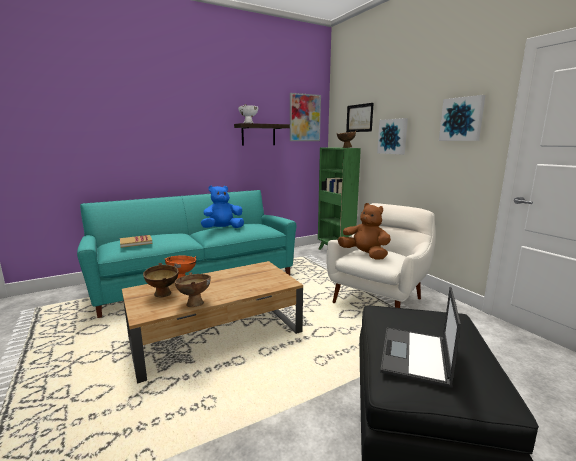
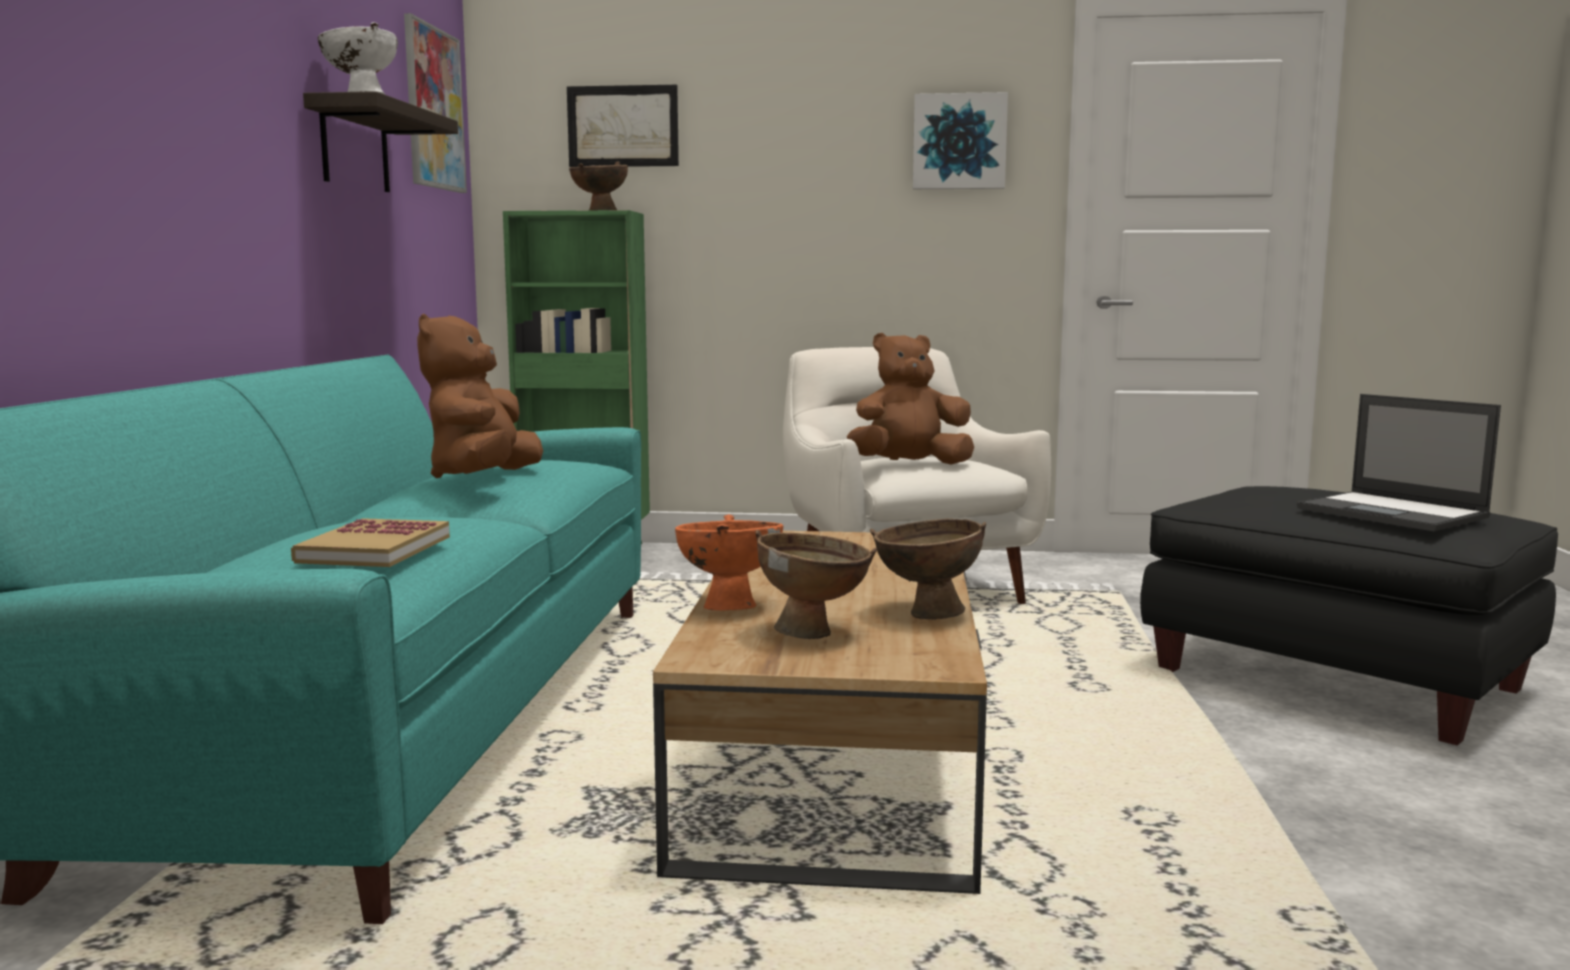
camera: 55 degrees left, 5 degrees down
(223, 229) = (483, 479): blue plush toy -> brown plush toy
(393, 136) = (761, 180): picture -> none

